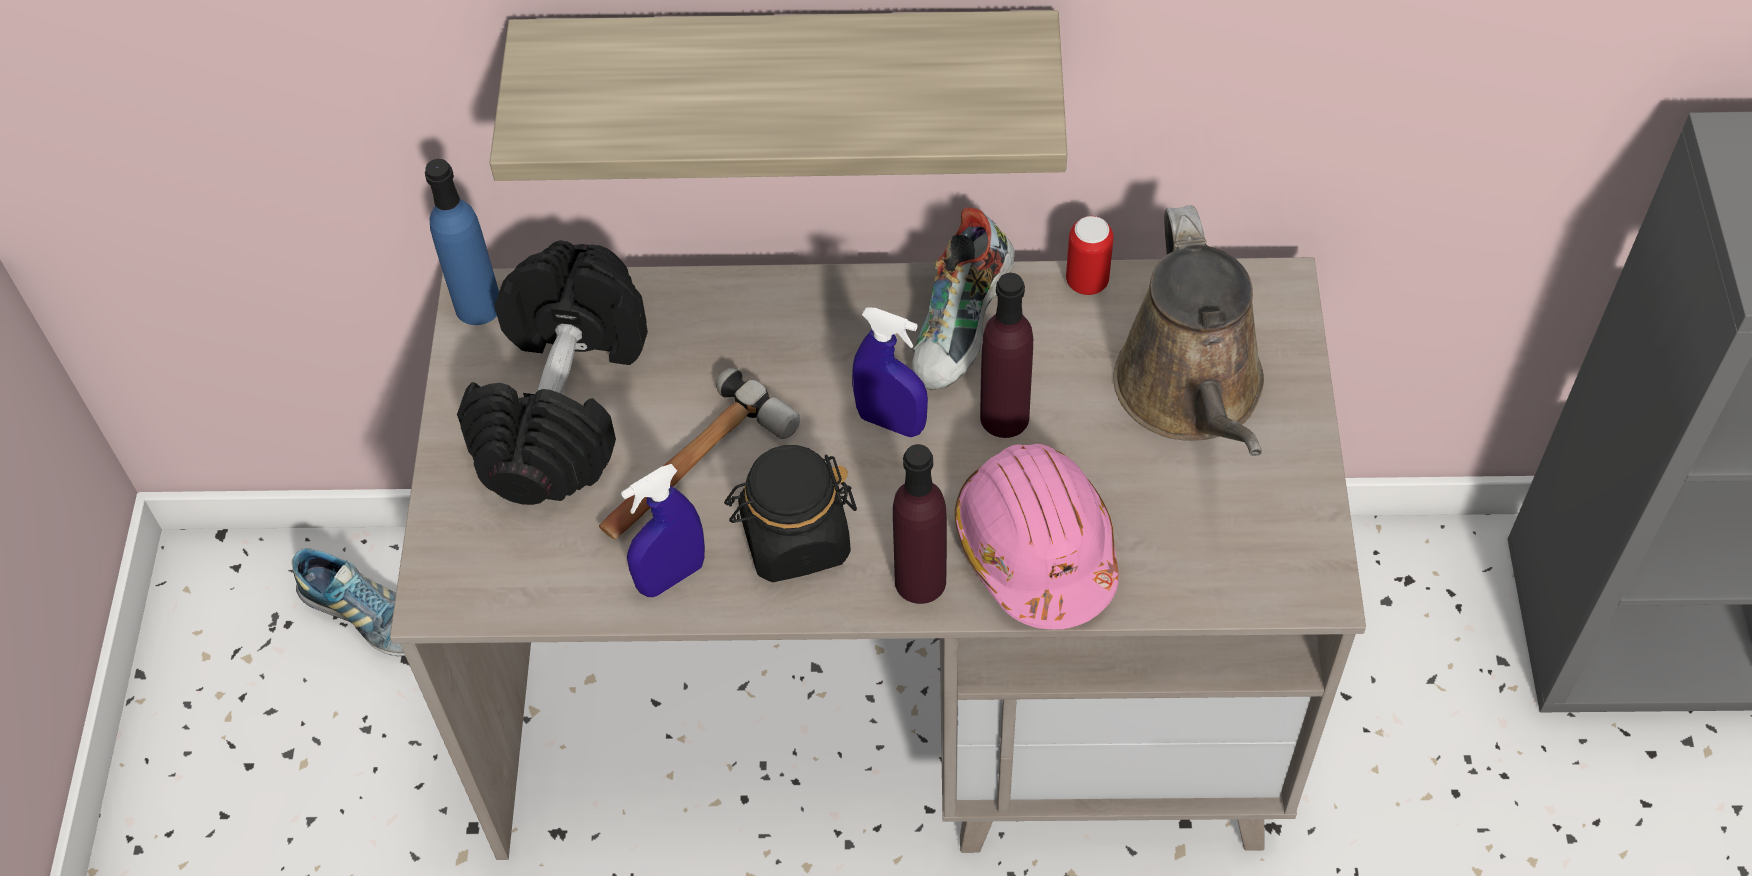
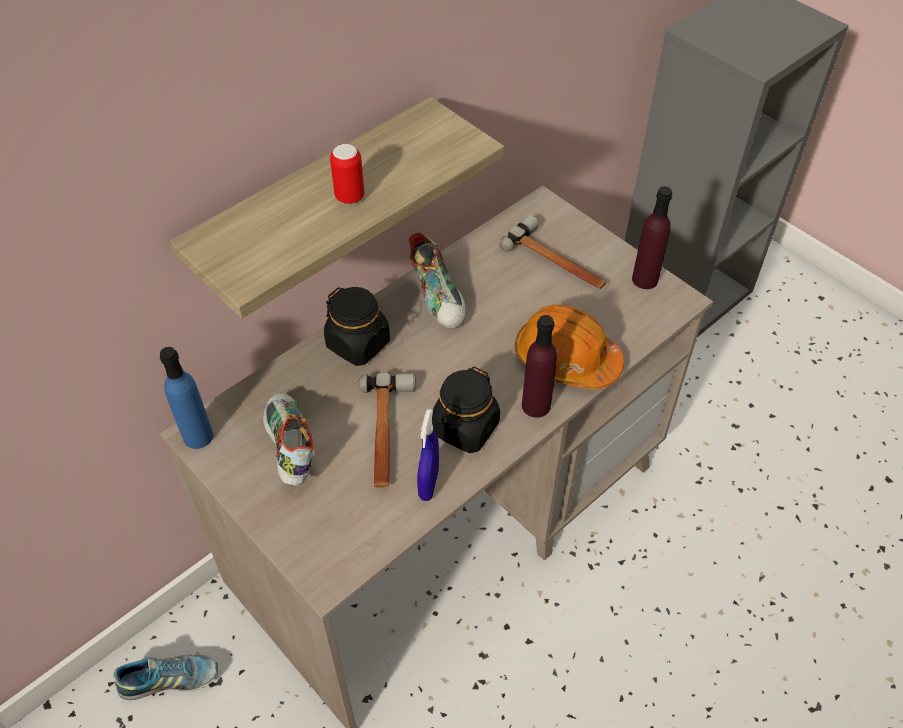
camera: 45 degrees left, 5 degrees down
(561, 401) = (289, 448): black dumbbell -> shoe
(786, 321) = (358, 344): none -> black jar
(891, 422) = (451, 353): blue spray bottle -> none
(1004, 417) = (495, 319): purple bottle -> purple bottle (645, 279)
(1036, 548) = (566, 359): pink hard hat -> orange hard hat
(1087, 282) = (468, 247): can -> can (349, 197)
(1192, 394) = (557, 262): brown watering can -> hammer

